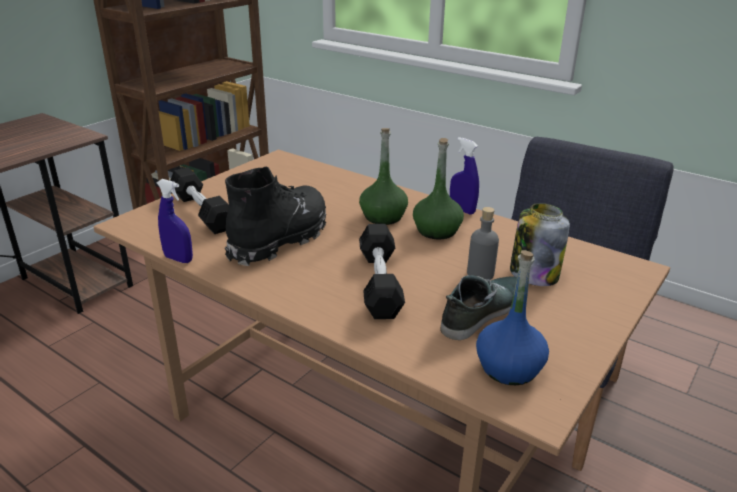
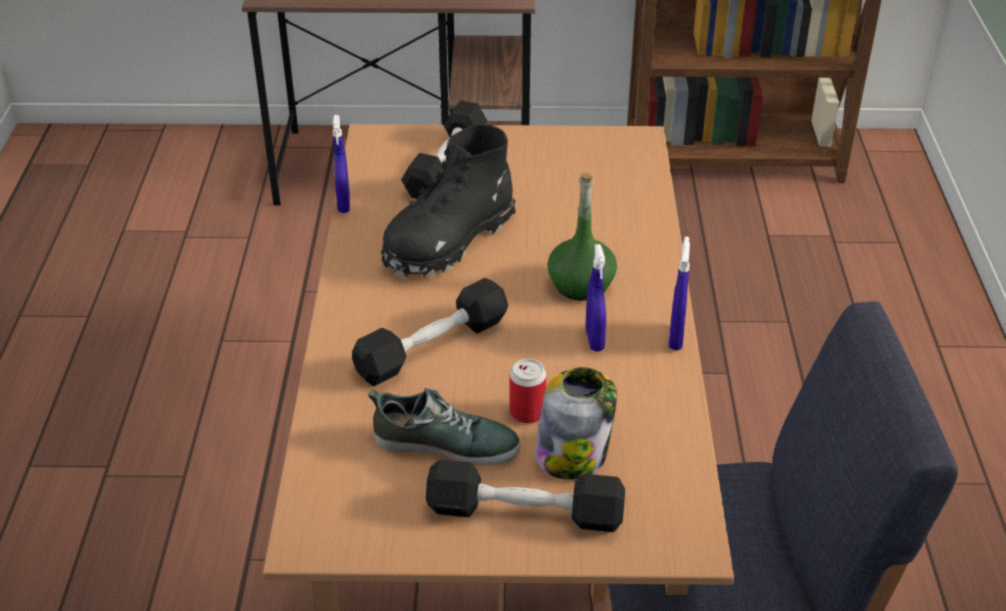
camera: 55 degrees right, 10 degrees up
(281, 239) = (448, 241): black boot -> black boot turned 135 degrees clockwise
(437, 231) = (594, 339): green bottle -> blue spray bottle
(480, 274) = (527, 412): grey bottle -> can
(509, 368) = (359, 498): blue bottle -> none
(574, 308) = (525, 512): none -> black dumbbell

